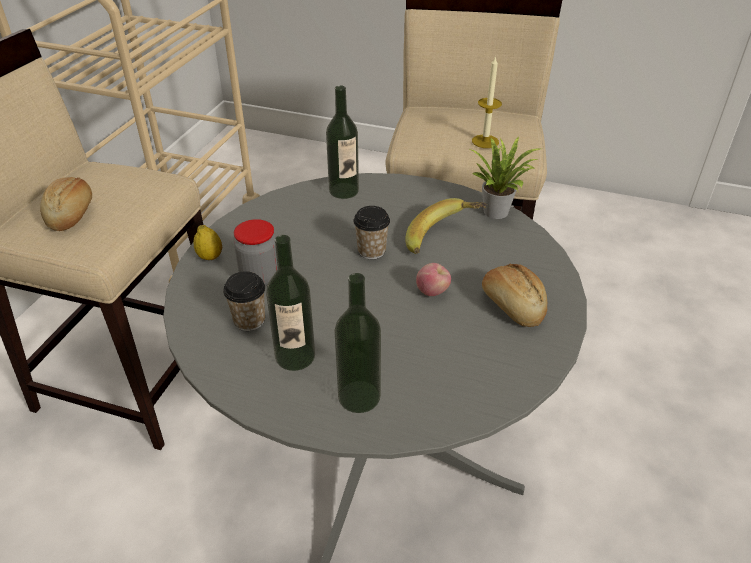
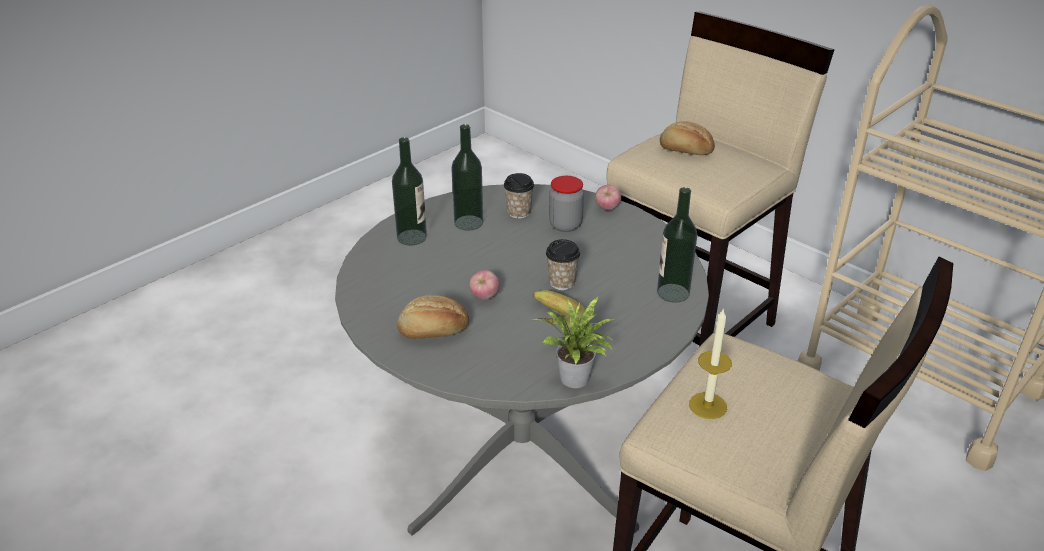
camera: 115 degrees right, 5 degrees down
(210, 257) = (607, 209): lemon -> apple

